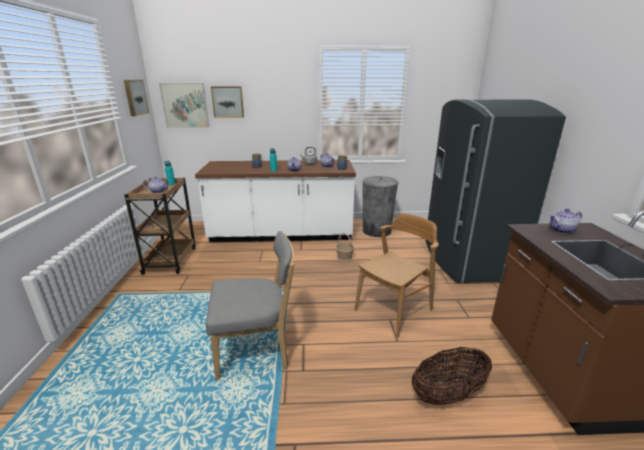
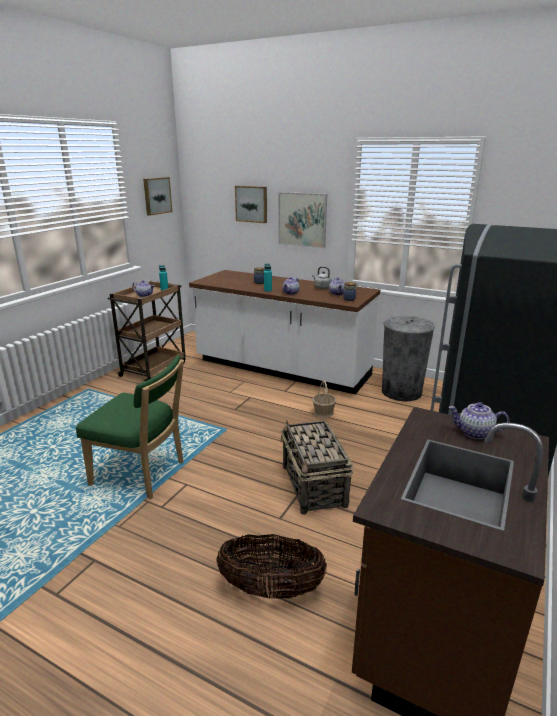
camera: 30 degrees right, 0 degrees up
(185, 105) = (210, 205): picture -> picture (302, 219)
(256, 350) = (142, 474): grey chair -> green chair
(394, 310) = (314, 486): brown chair -> basket

